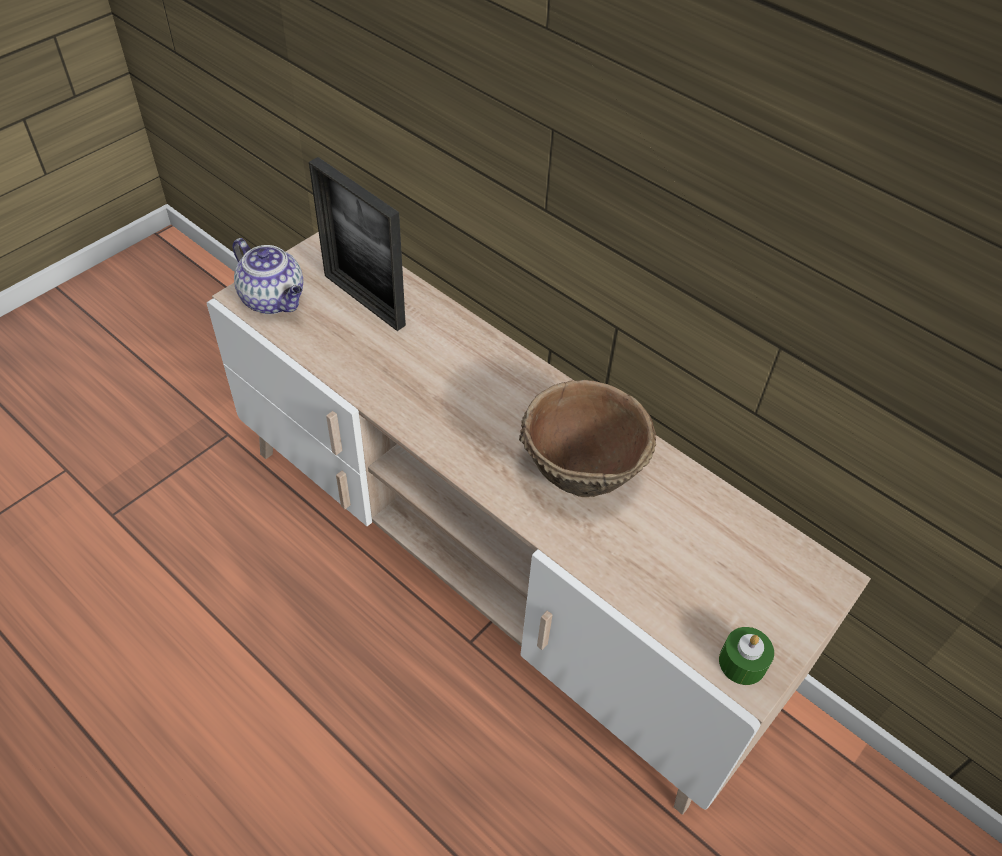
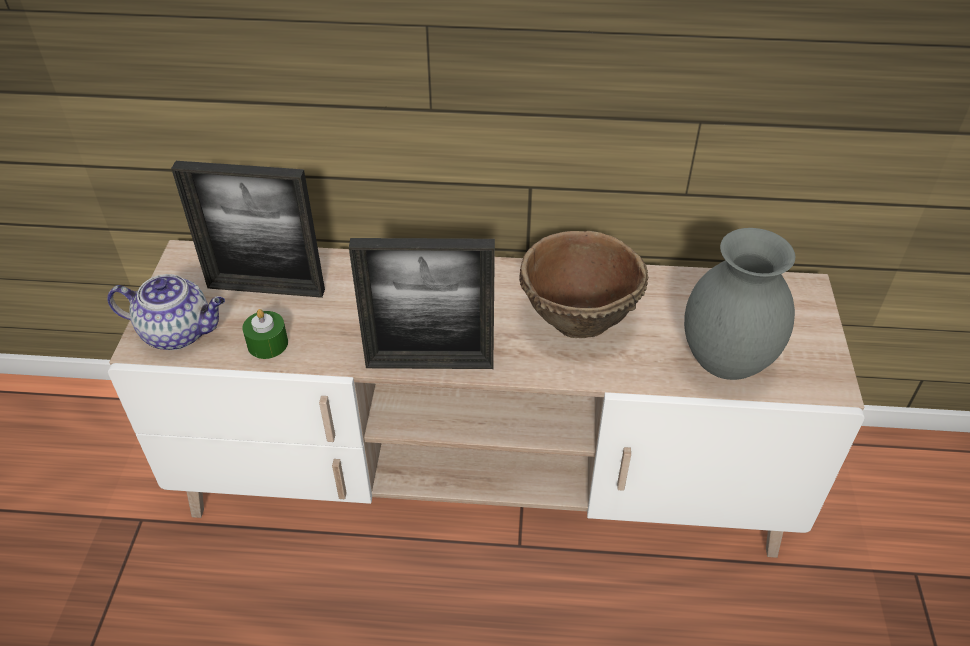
camera: 35 degrees left, 5 degrees down
(423, 435) = (429, 363): none -> picture frame
(673, 593) = (726, 362): none -> grey vase
(742, 662) = (814, 377): green candle -> green candle (267, 344)

